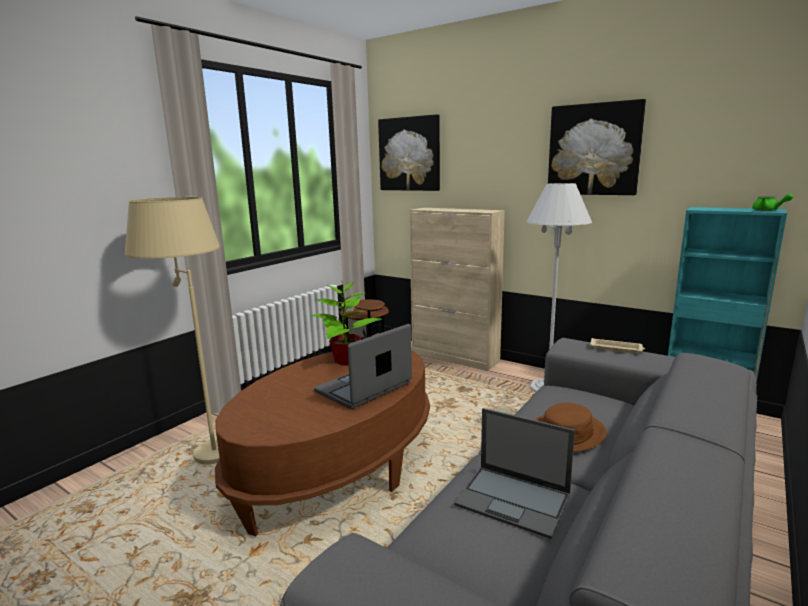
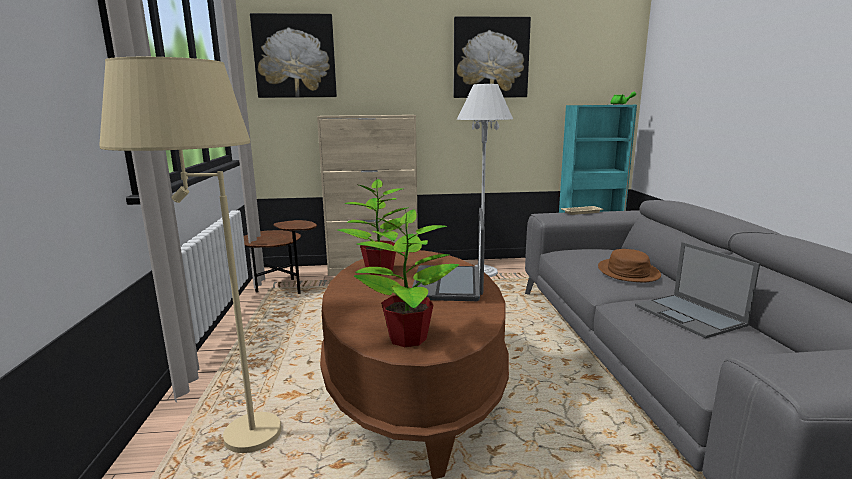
camera: 40 degrees left, 0 degrees up
(254, 418) = (406, 338): none -> potted plant
(514, 500) = (690, 316): laptop -> laptop turned 75 degrees clockwise

